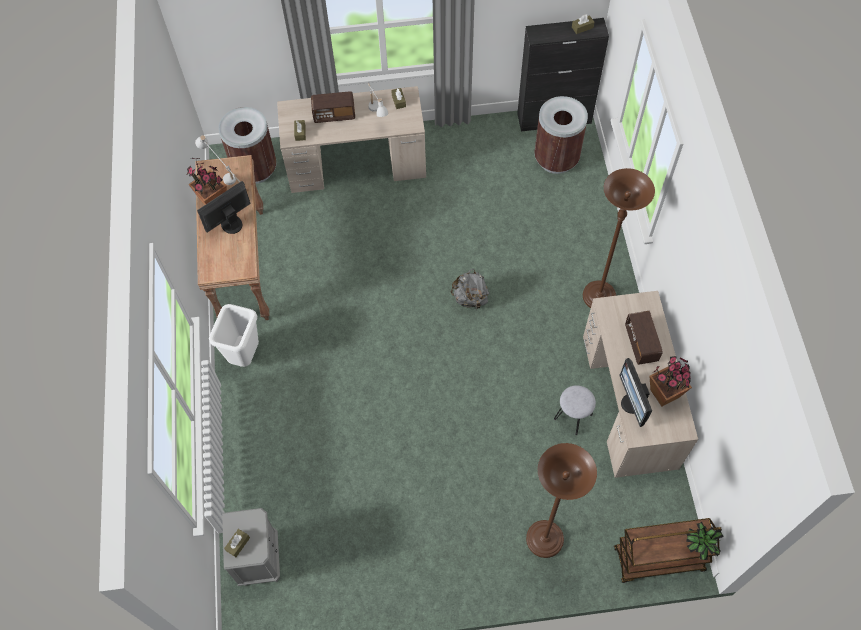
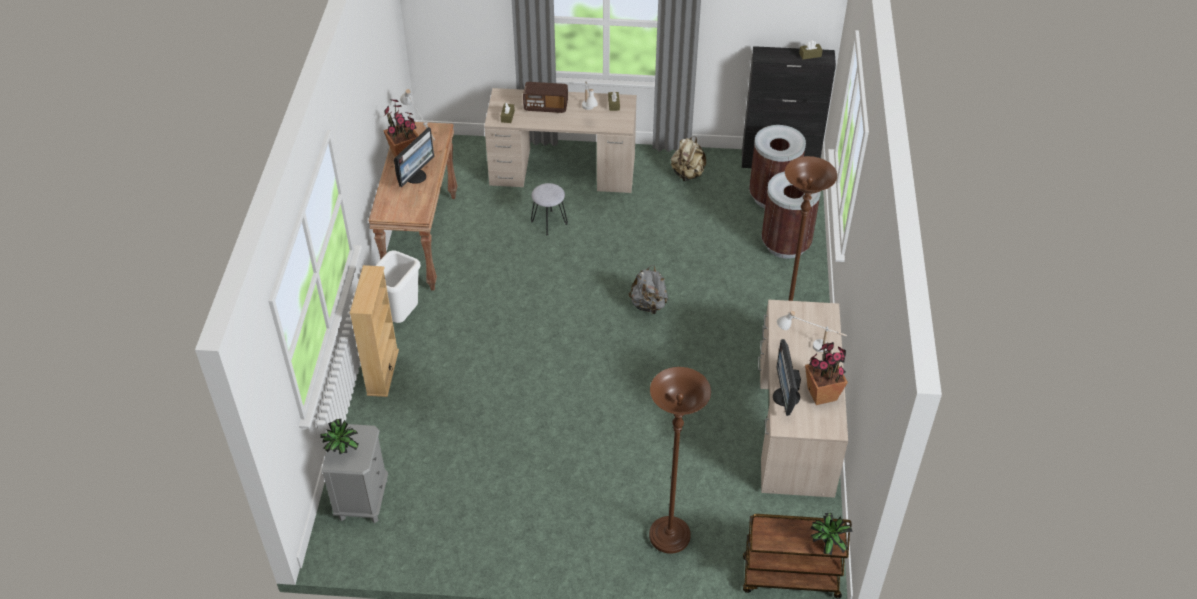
camera: 10 degrees right, 15 degrees down
(230, 224) = (415, 176): monitor -> monitor turned 150 degrees clockwise
(238, 544) = (342, 452): brown tissue box -> potted plant
(243, 419) = (382, 372): none -> beige bookcase
(255, 169) = (458, 160): brown trash can -> brown trash can (786, 244)
(473, 147) = (687, 174): none -> beige backpack
(572, 417) = (730, 429): grey stool -> grey stool (549, 222)
(641, 343) = (808, 346): radio -> white table lamp

